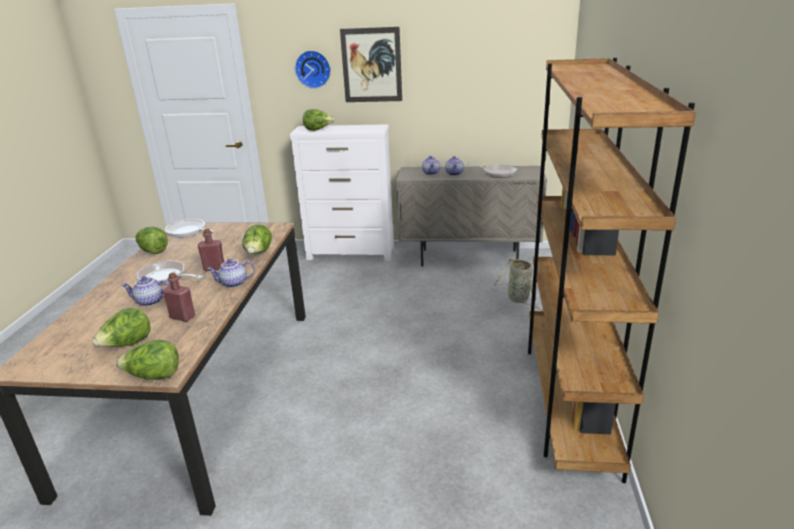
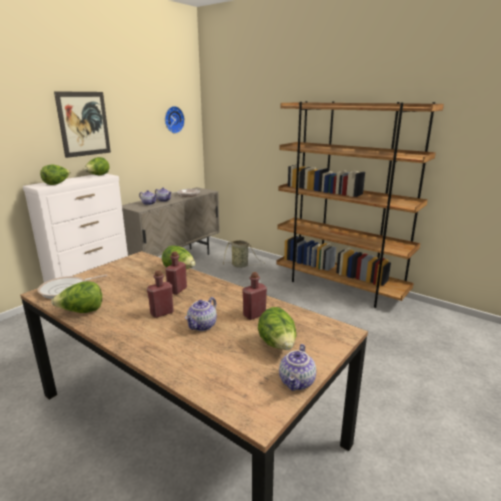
camera: 60 degrees left, 5 degrees down
(154, 377) = (345, 338): lettuce -> lettuce (98, 175)
(166, 278) = (162, 313): frying pan -> red bottle
(233, 283) = (221, 287): teapot -> teapot (297, 382)
(313, 69) = (31, 129): wall clock -> wall clock (173, 119)

